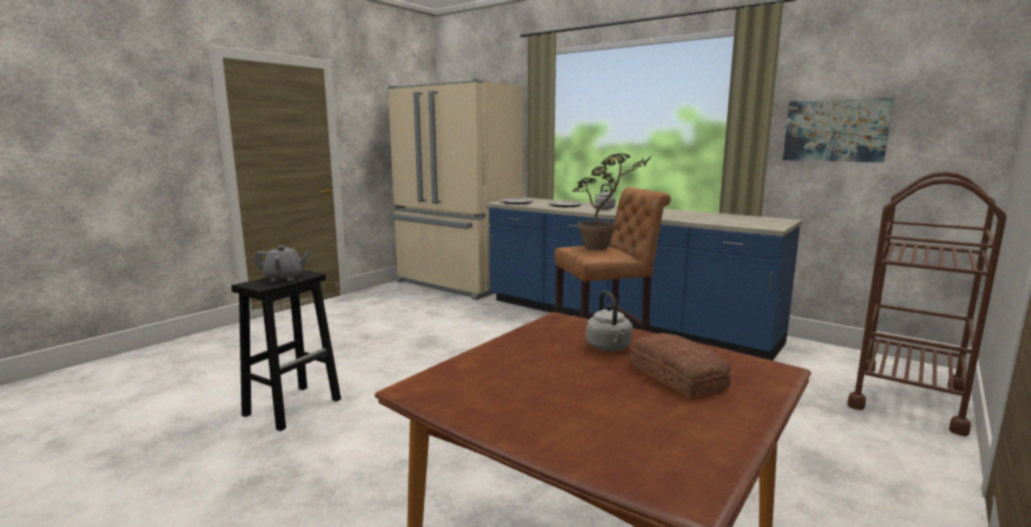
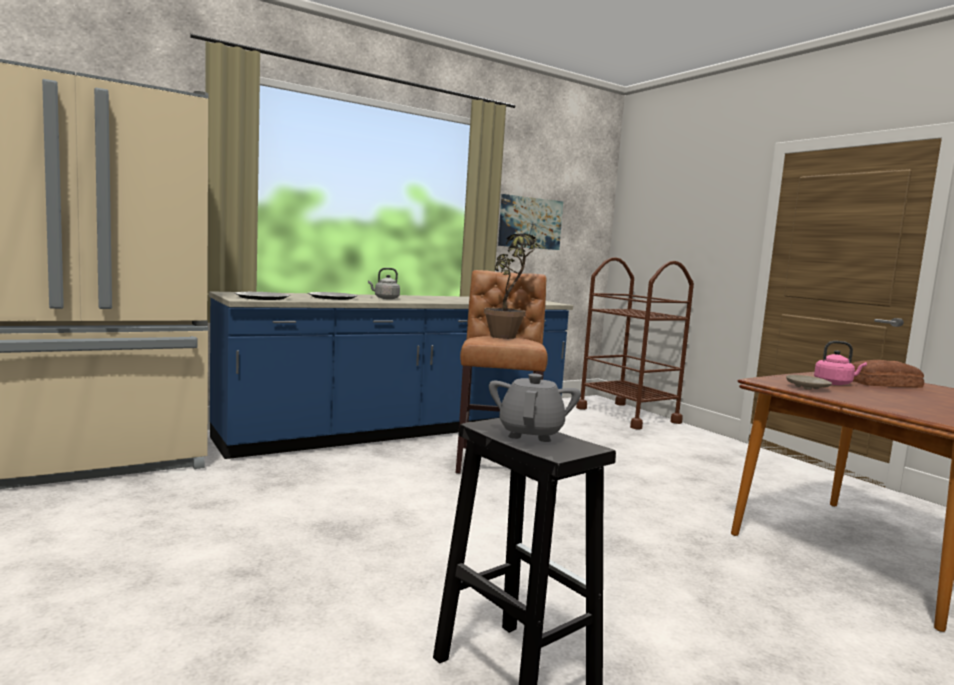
camera: 70 degrees left, 5 degrees down
(544, 334) = (807, 388): none -> beige plate
(609, 348) = (835, 383): grey kettle -> pink kettle

